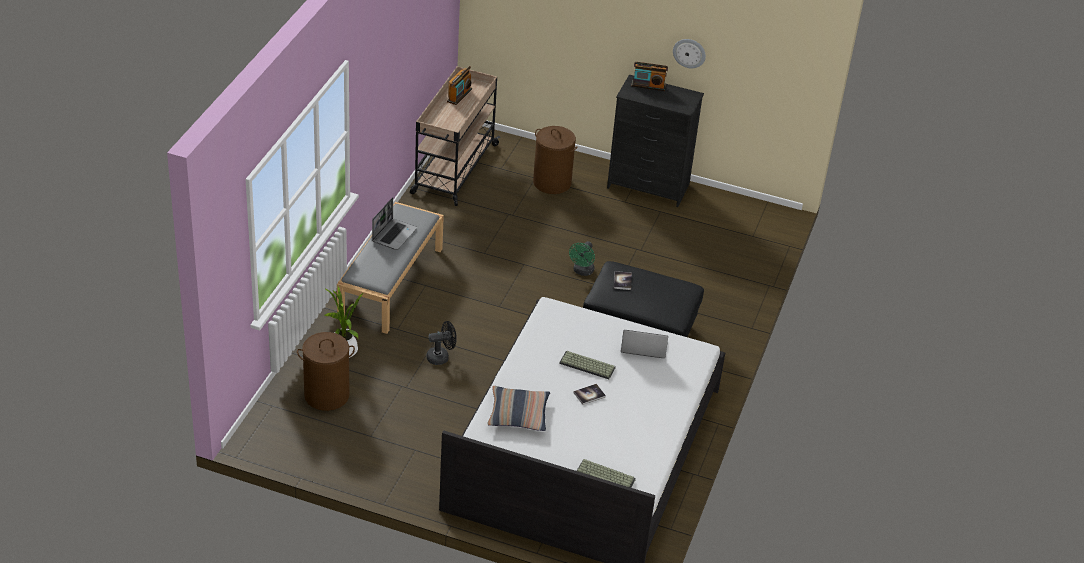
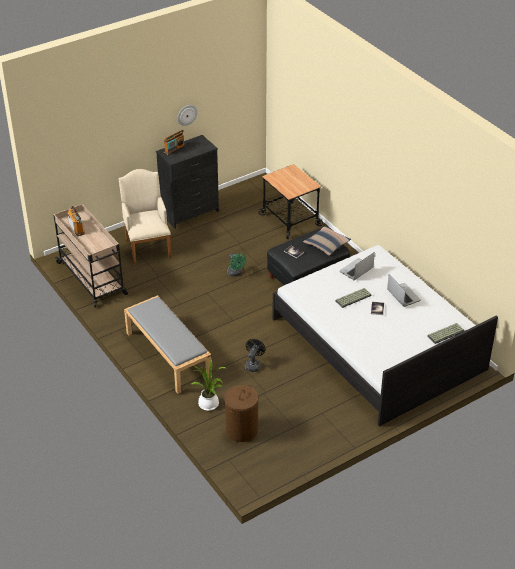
camera: 50 degrees left, 0 degrees up
(394, 235) = (159, 322): laptop -> laptop (403, 295)
(518, 414) = (369, 343): pillow -> pillow (326, 244)
(552, 183) = (147, 246): brown laundry basket -> beige armchair
(733, 272) = (290, 220): none -> cart

